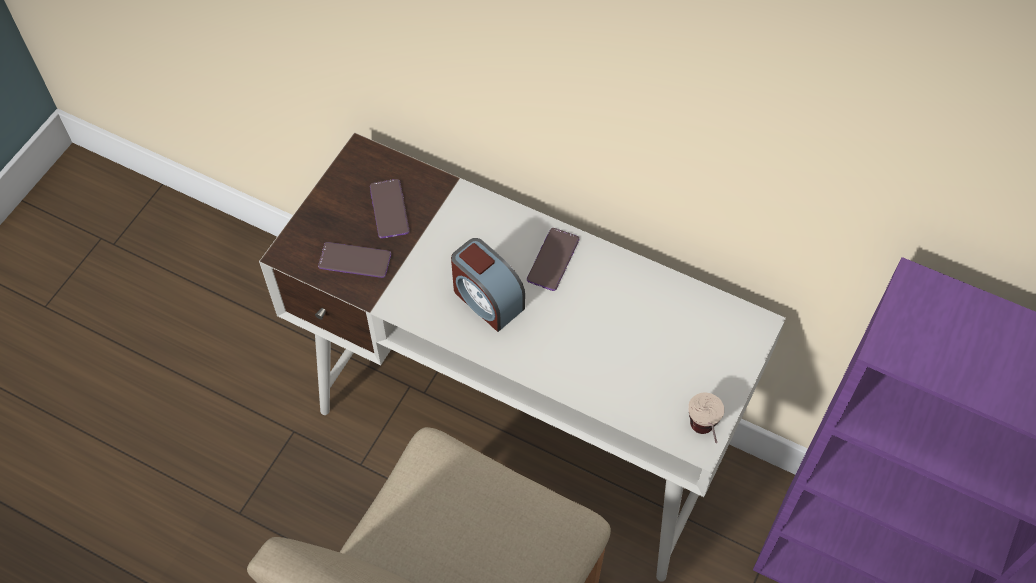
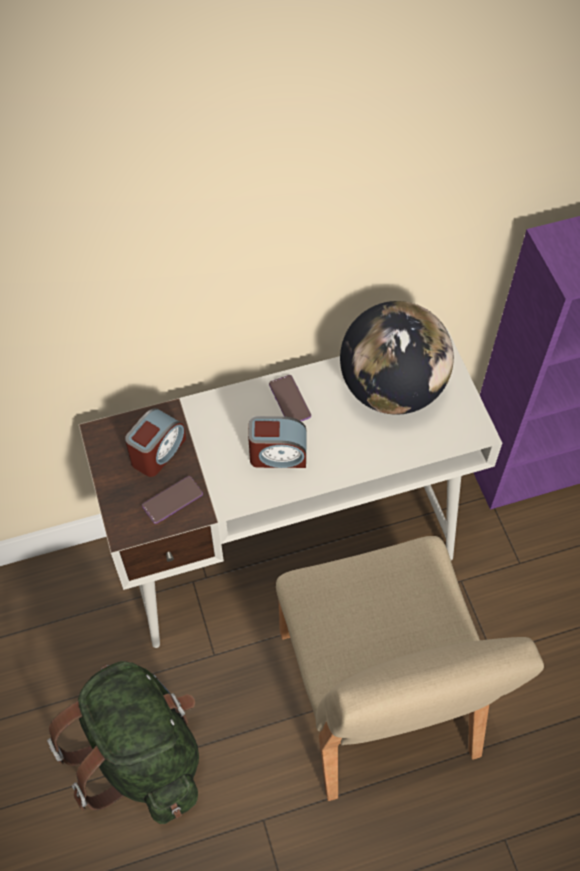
camera: 45 degrees left, 0 degrees up
(220, 489) = (142, 753): none -> green backpack
(389, 209) = (157, 452): phone -> alarm clock
(661, 329) = (391, 389): none -> globe
(703, 437) = (477, 427): cup -> none

